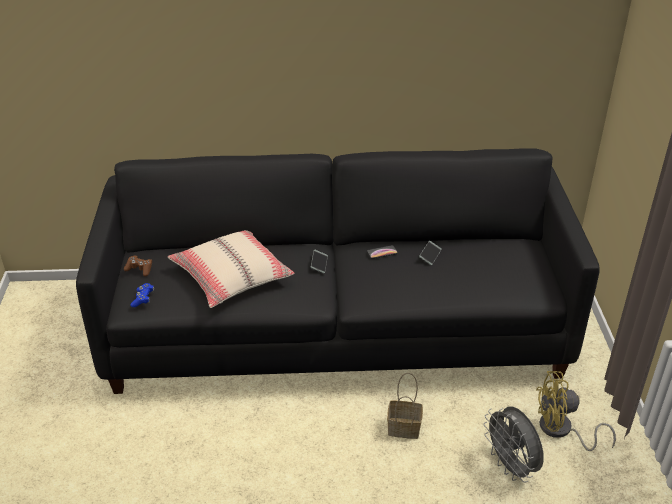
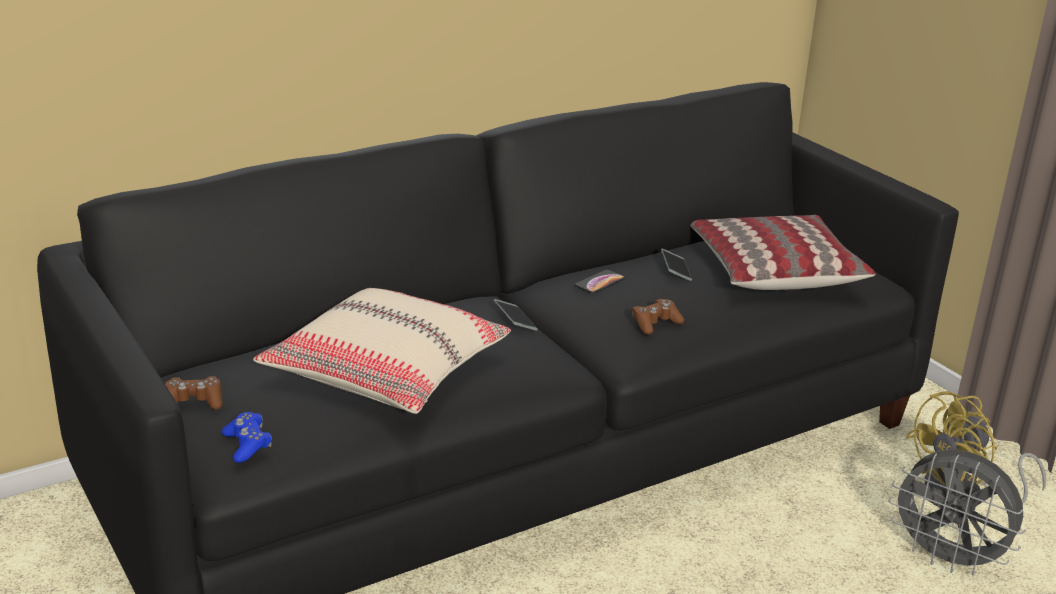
camera: 30 degrees left, 10 degrees down
(386, 287) = (655, 323): none -> brown game controller
(405, 427) = (755, 559): basket -> none
(487, 270) = (774, 269): none -> pillow

